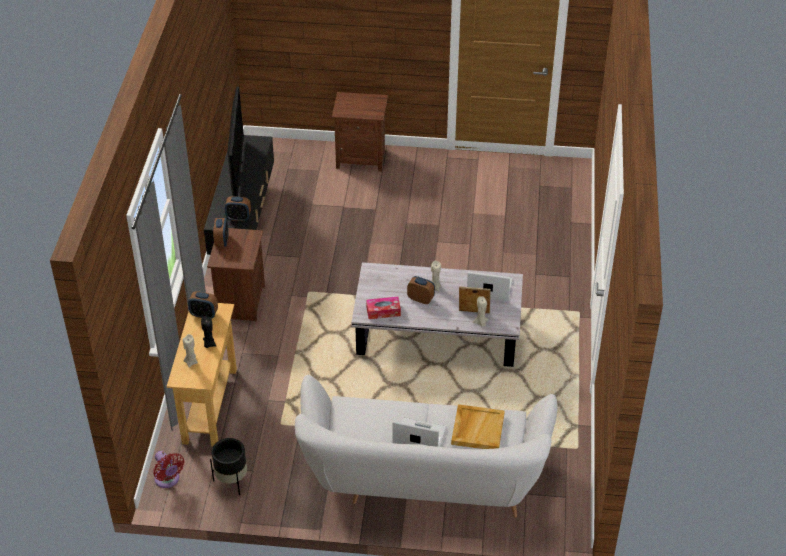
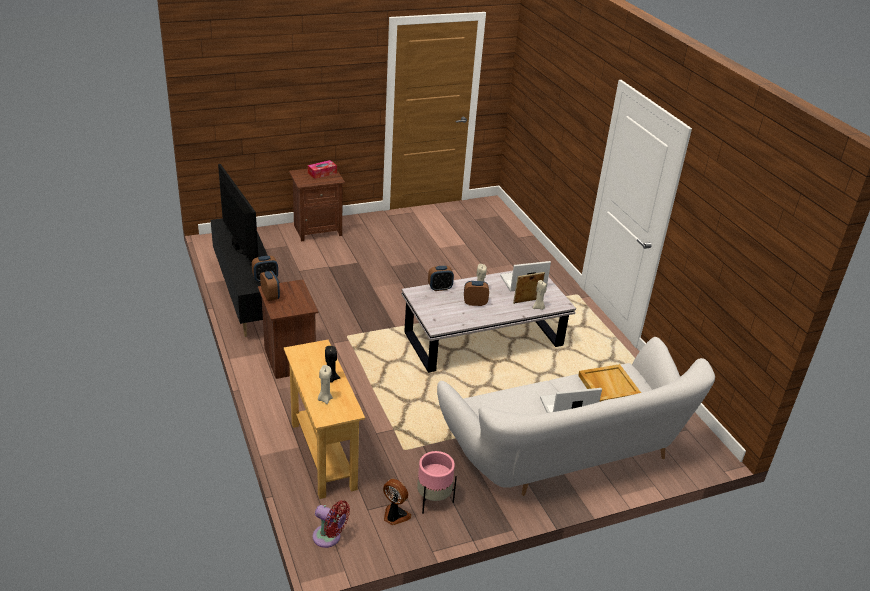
camera: 30 degrees left, 10 degrees down
(204, 314) = (306, 355): alarm clock -> alarm clock (440, 288)
(232, 481) = (395, 516): black planter -> fan
(273, 480) = (433, 501): none -> pink planter
(383, 311) = (451, 320): tissue box -> tissue box (322, 173)

